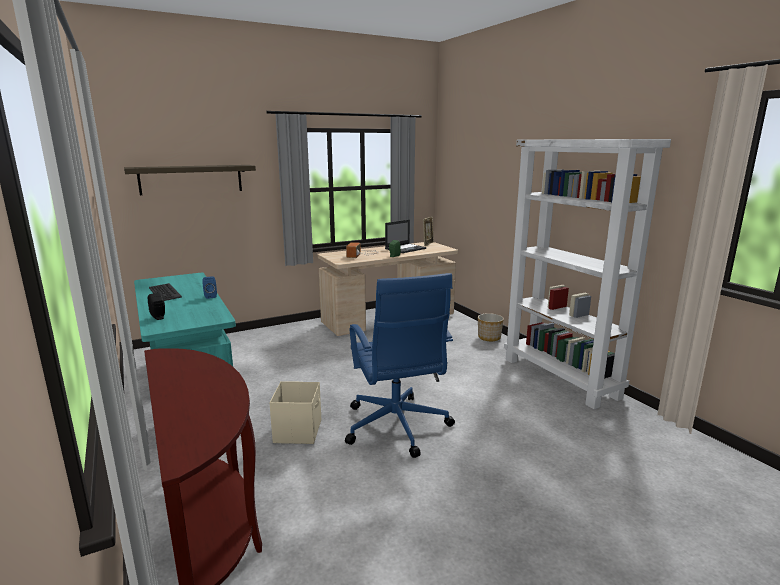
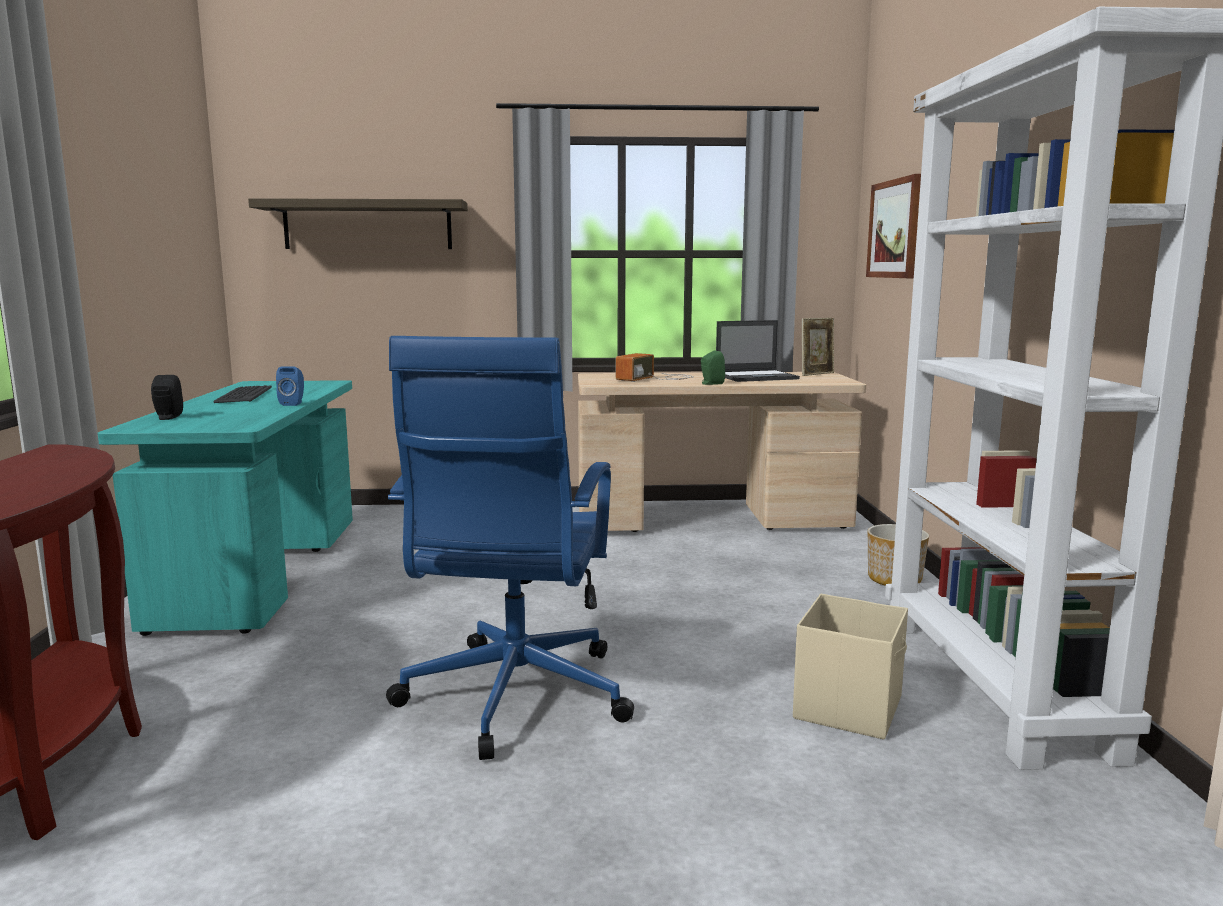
camera: 25 degrees right, 5 degrees down
(298, 431) = (339, 664): beige storage box -> beige storage box (849, 707)
(465, 177) = (895, 229): none -> picture

